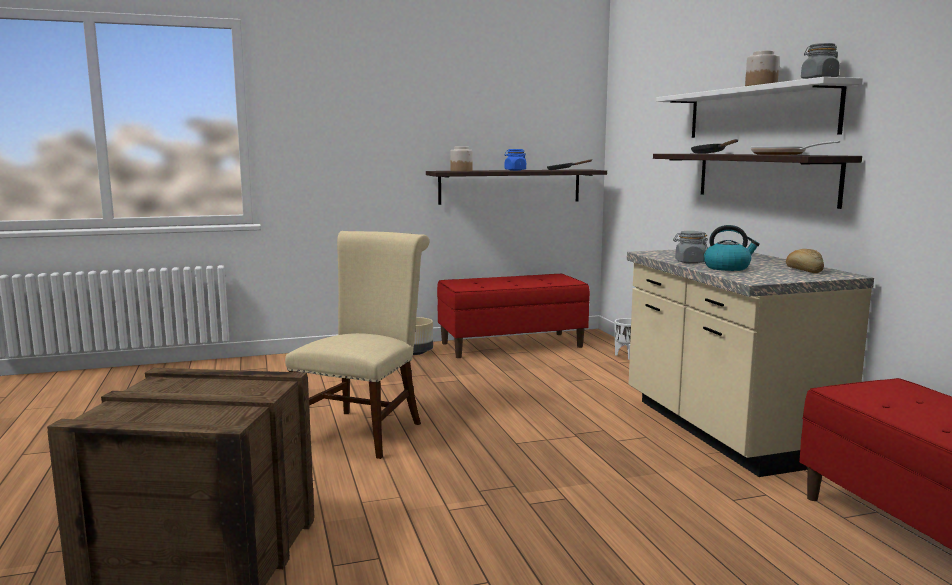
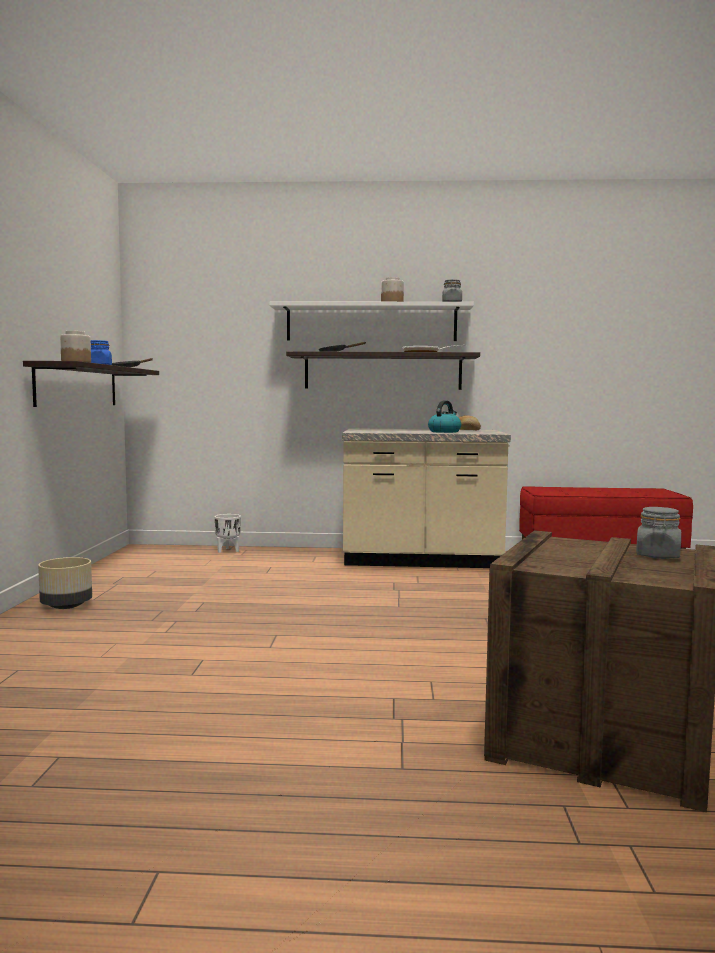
camera: 70 degrees left, 5 degrees down
(364, 430) = (310, 651): beige chair -> none
(511, 345) = (121, 572): red bench -> none
(689, 262) = (413, 432): grey jar -> grey jar (658, 556)

